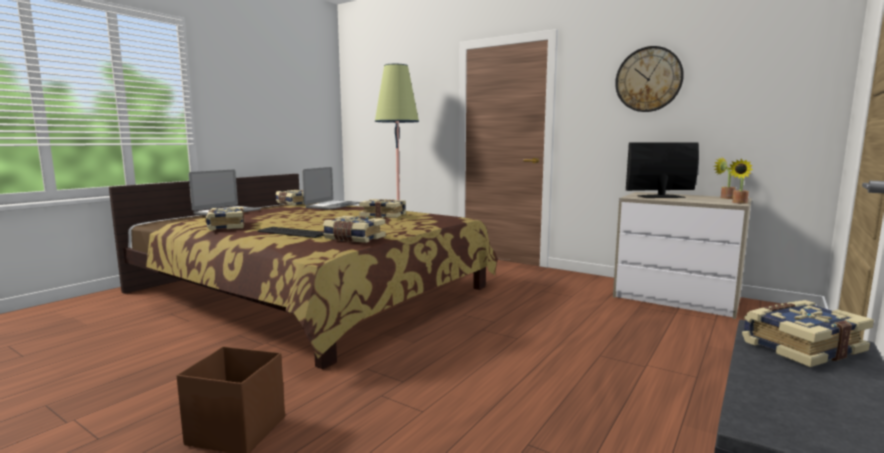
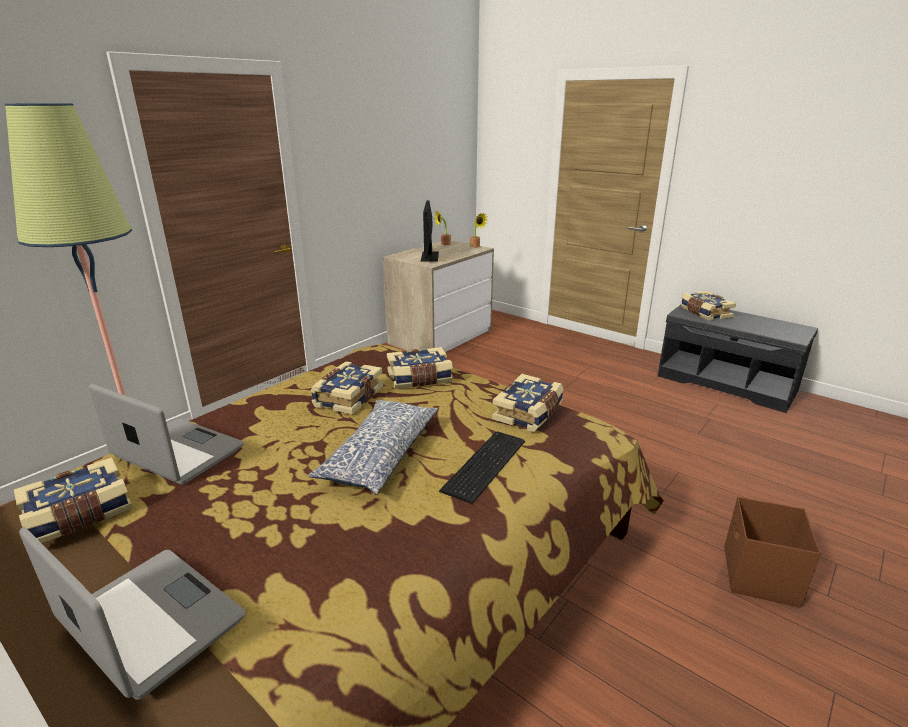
camera: 85 degrees left, 15 degrees up
(225, 226) = (404, 561): book -> book (420, 378)
(315, 221) = (379, 455): none -> pillow
(648, 79) = (376, 138): wall clock -> none

